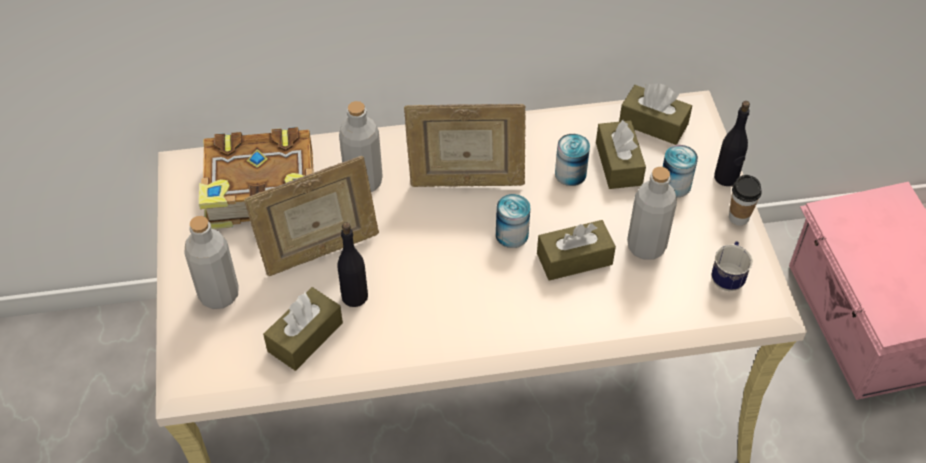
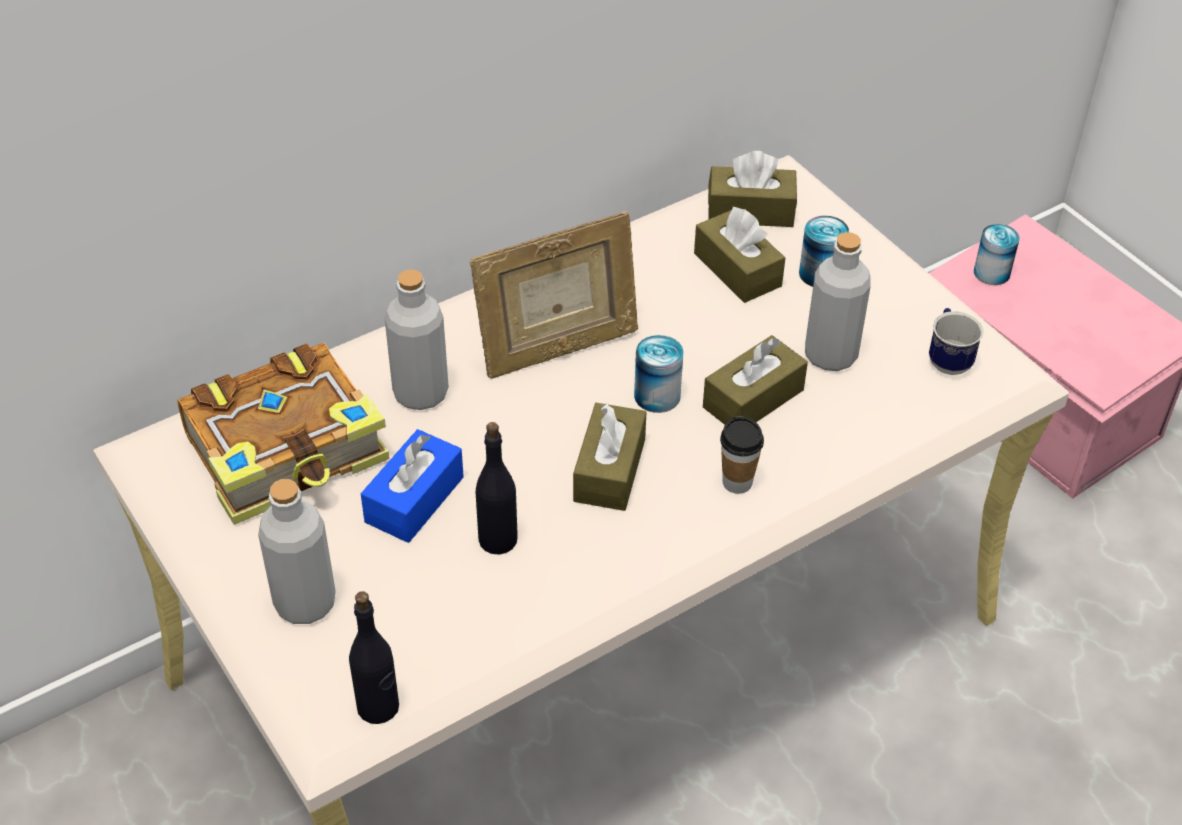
camera: 25 degrees left, 5 degrees down
(305, 337) = (461, 614): brown tissue box -> brown tissue box (609, 470)
(320, 251) = (414, 499): picture frame -> blue tissue box
(570, 174) = (685, 300): can -> can (991, 273)
(726, 177) = (875, 246): black bottle -> black bottle (378, 707)
(738, 218) = (917, 287): cup -> cup (737, 482)

